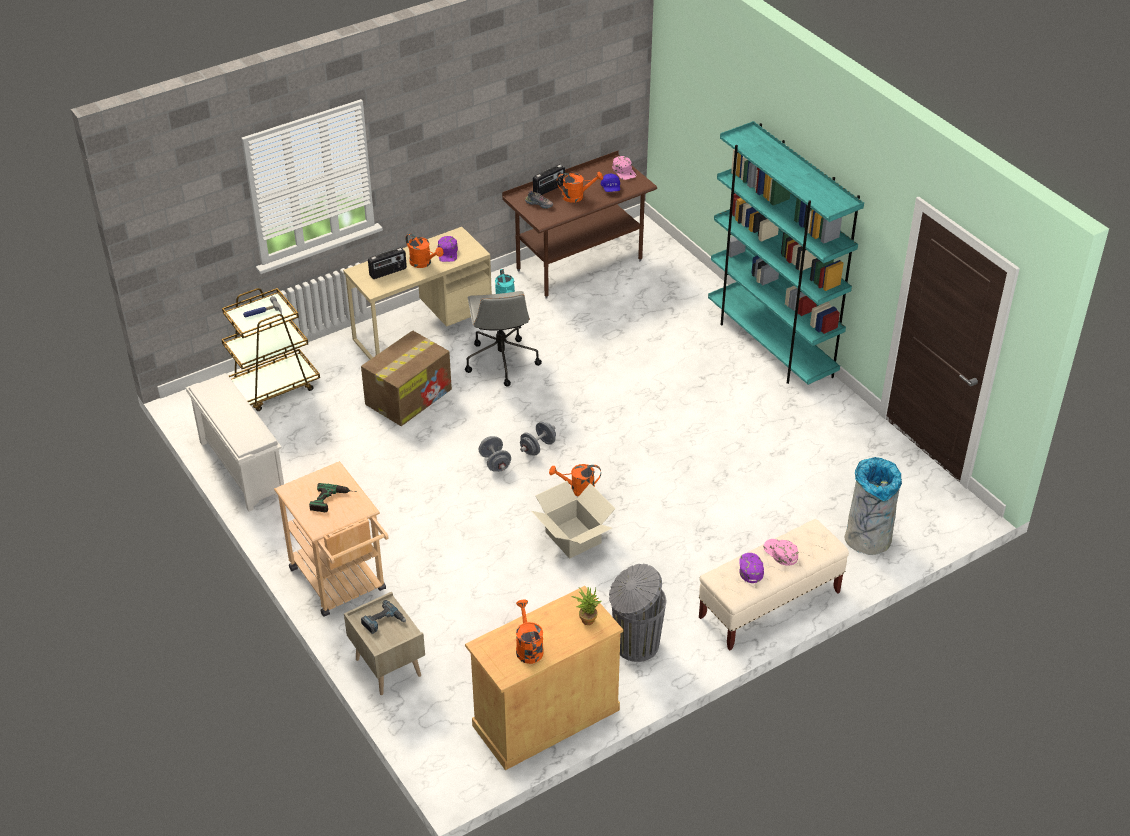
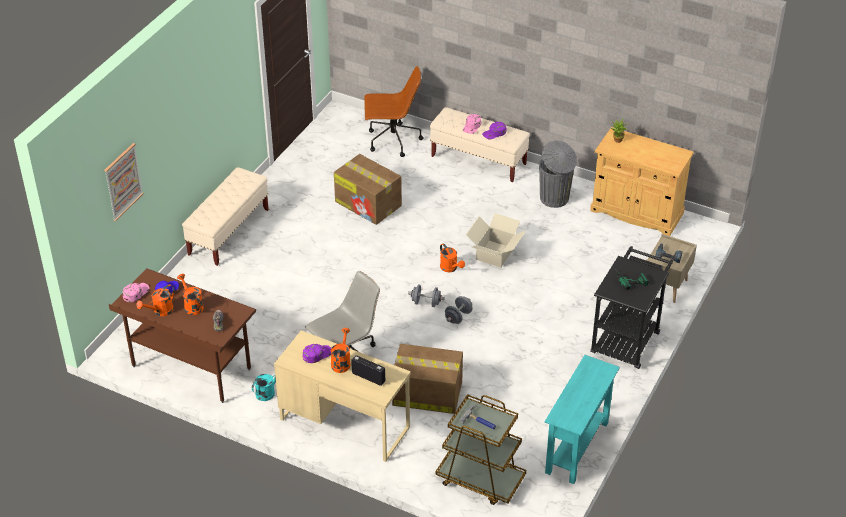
camera: 120 degrees left, 0 degrees up
(241, 468) = (577, 447): white shoe rack -> turquoise console table
(342, 584) = (627, 338): beige cart -> black cart
(528, 647) = (657, 153): orange watering can -> orange watering can (160, 311)
(549, 189) = (191, 326): radio -> none
(712, 116) = (123, 181): none -> picture
(746, 468) = (369, 204): none -> cardboard box
(771, 346) = (229, 232): turquoise bookcase -> beige bench
(867, 538) = (392, 140): grey trash can -> brown office chair

